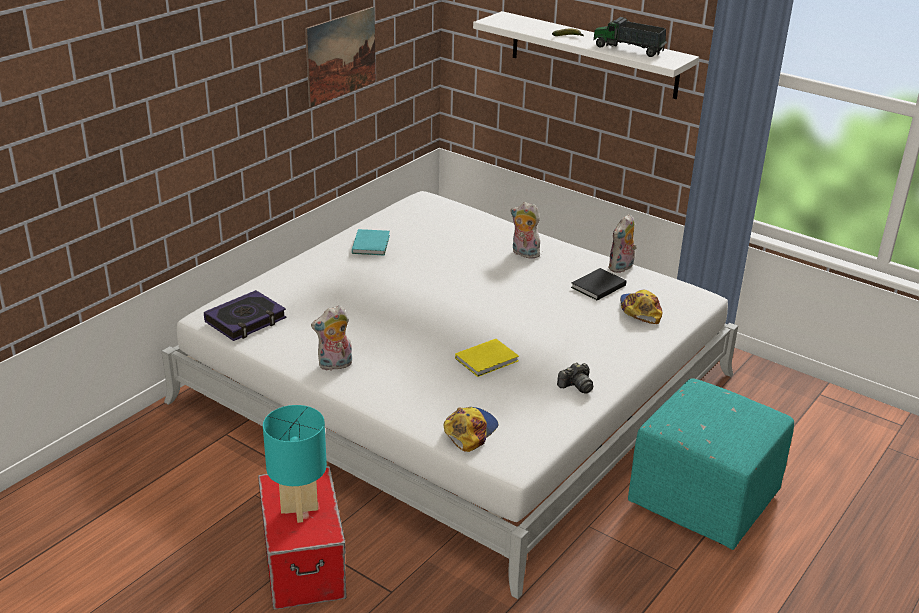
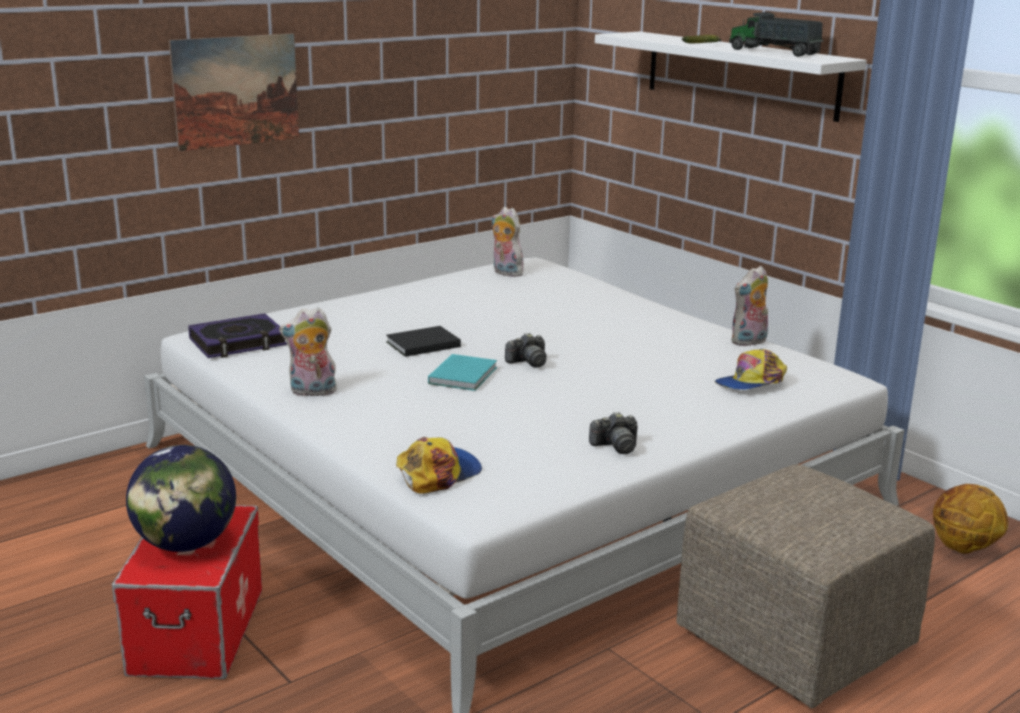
camera: 15 degrees right, 10 degrees down
(299, 509) = (186, 544): turquoise table lamp -> globe
(341, 55) = (427, 63): picture -> picture (236, 91)
(372, 244) = (438, 292): turquoise book -> turquoise book (464, 375)
(478, 312) = (528, 362): none -> camera
(488, 360) = (511, 407): yellow book -> none
(524, 254) = (625, 318): plush toy -> plush toy (505, 273)
(597, 286) = (704, 355): black book -> black book (421, 344)
(640, 310) = (751, 383): cap -> cap turned 135 degrees counterclockwise
(703, 498) = (795, 640): turquoise ottoman -> beige ottoman
(783, 405) = (963, 548): none -> basketball

